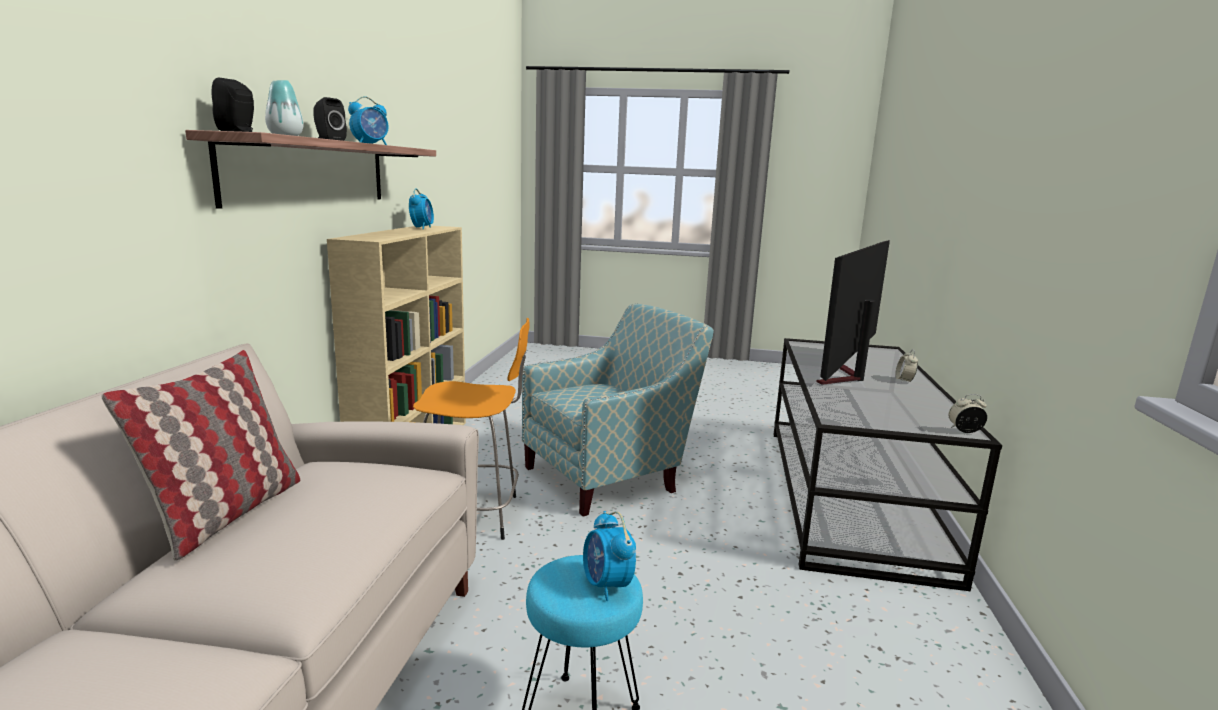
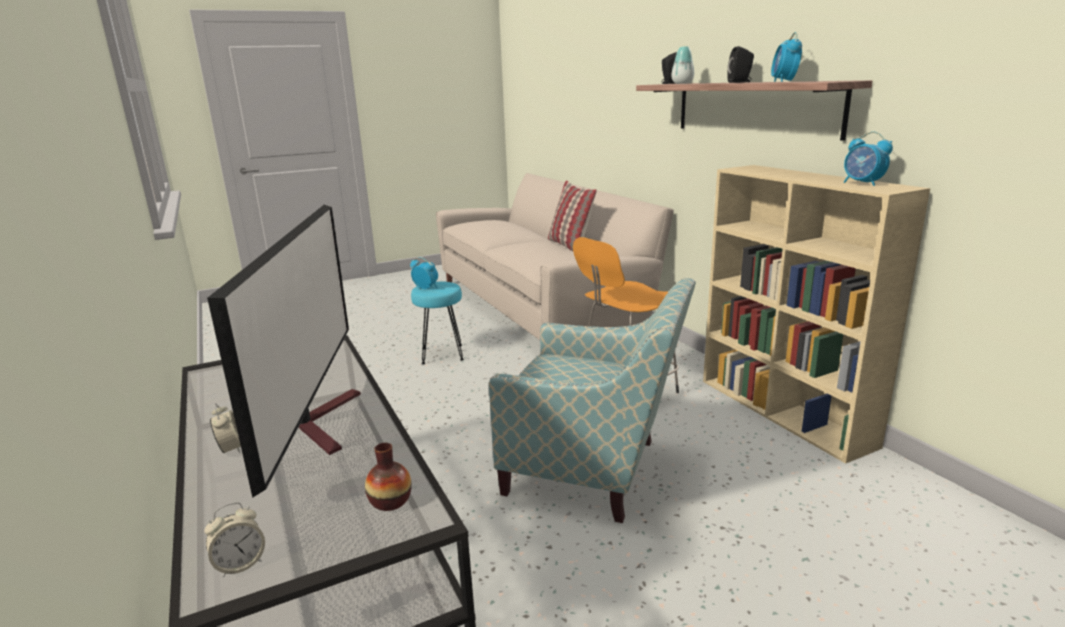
camera: 145 degrees right, 5 degrees up
(610, 475) = (596, 471): armchair -> armchair turned 90 degrees counterclockwise
(812, 349) = (390, 501): none -> vase
(964, 431) = (208, 372): alarm clock -> alarm clock (240, 564)

